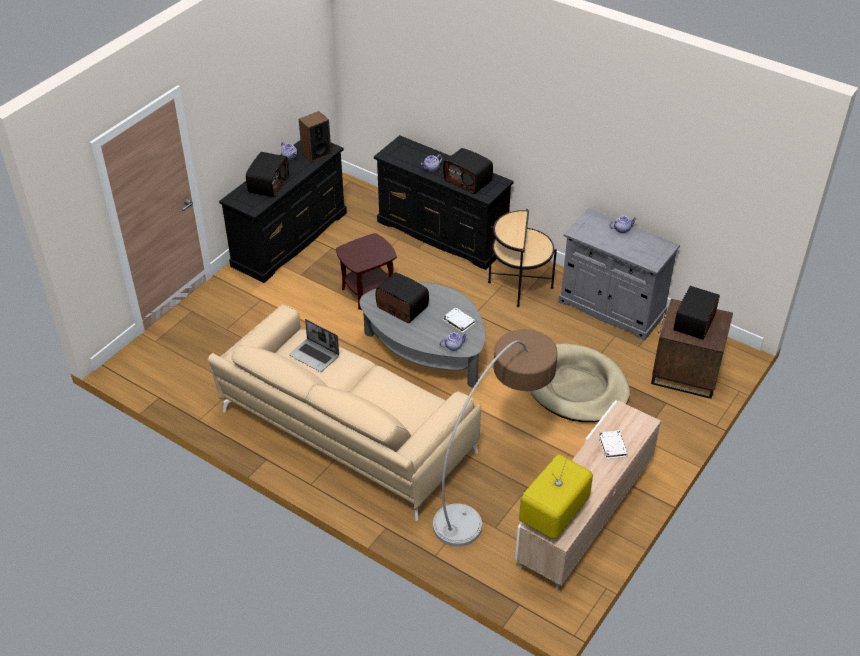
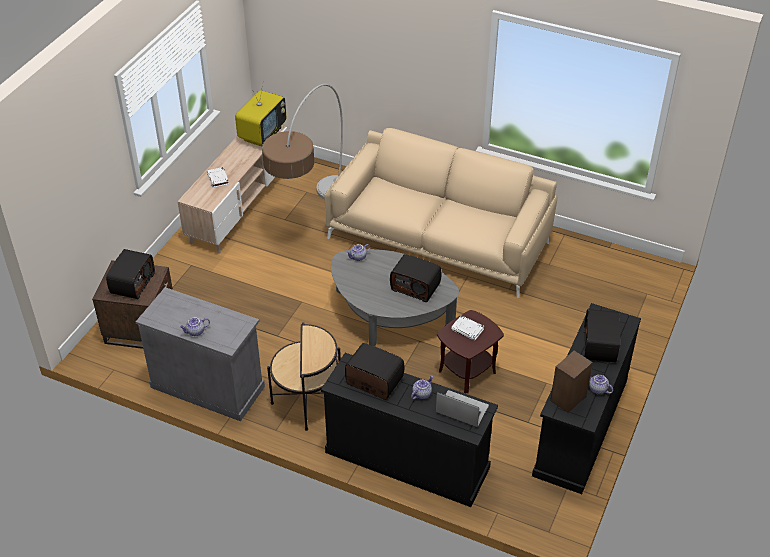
camera: 170 degrees right, 0 degrees up
(315, 356) = (475, 223): laptop -> laptop (461, 410)
(458, 321) = (358, 280): white book -> white book (467, 330)
(577, 387) = (245, 300): beige dog bed -> none

